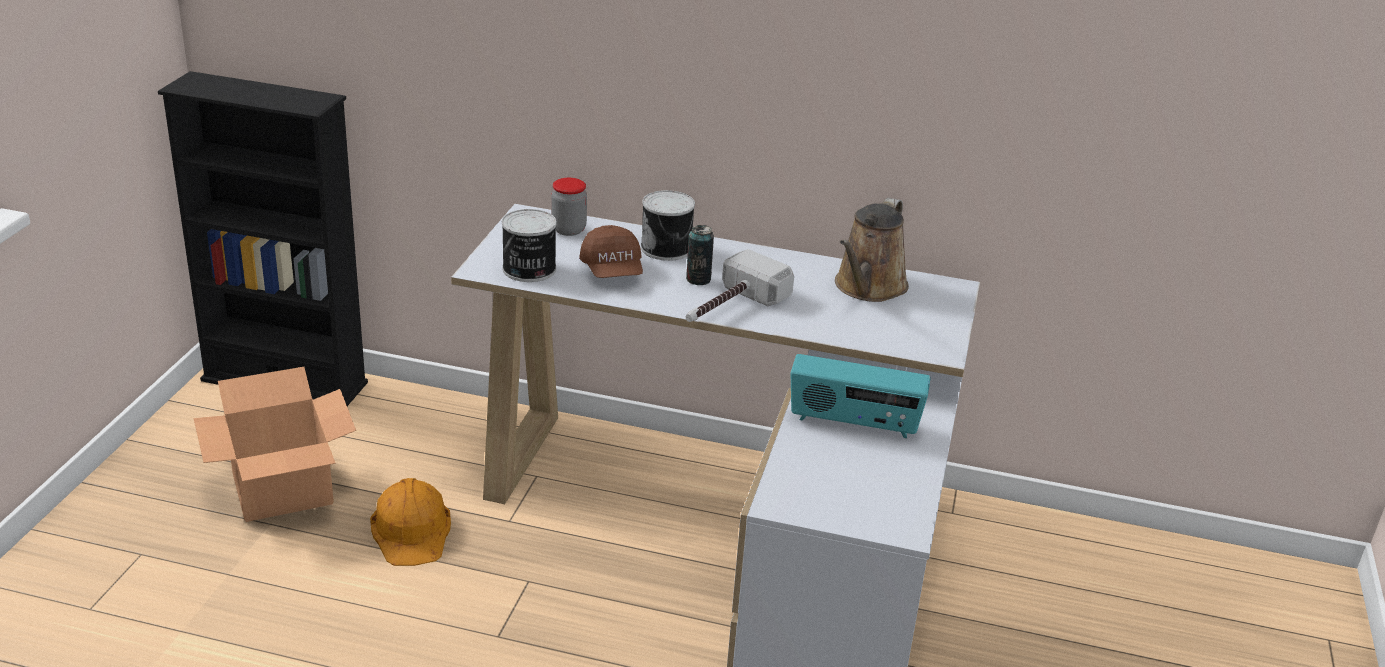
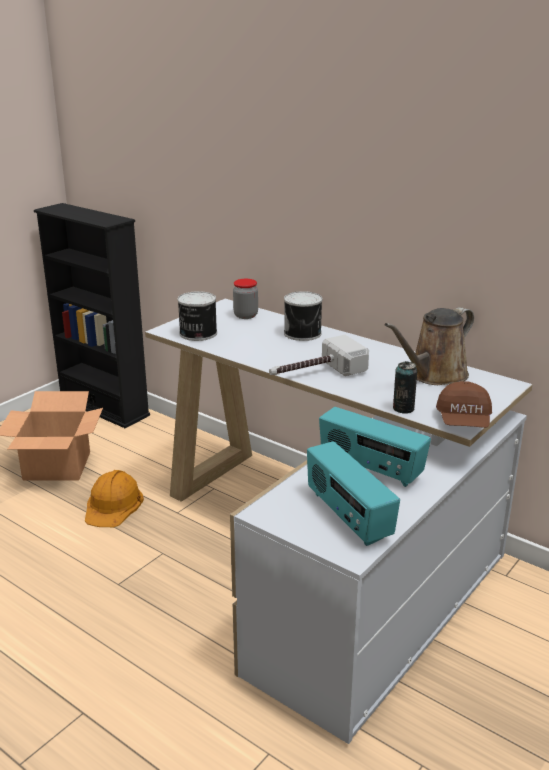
camera: 25 degrees right, 5 degrees down
(612, 270) = (253, 341): brown cap -> brown cap (463, 421)
(698, 279) = (308, 354): can -> can (403, 408)
(871, 488) = (347, 517): none -> radio

